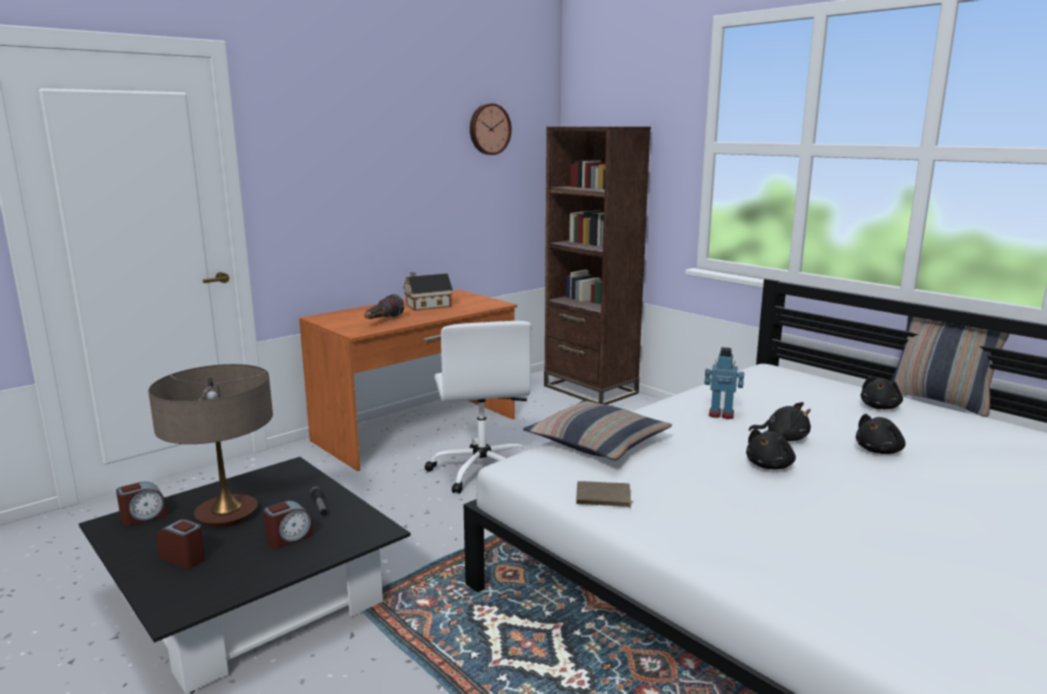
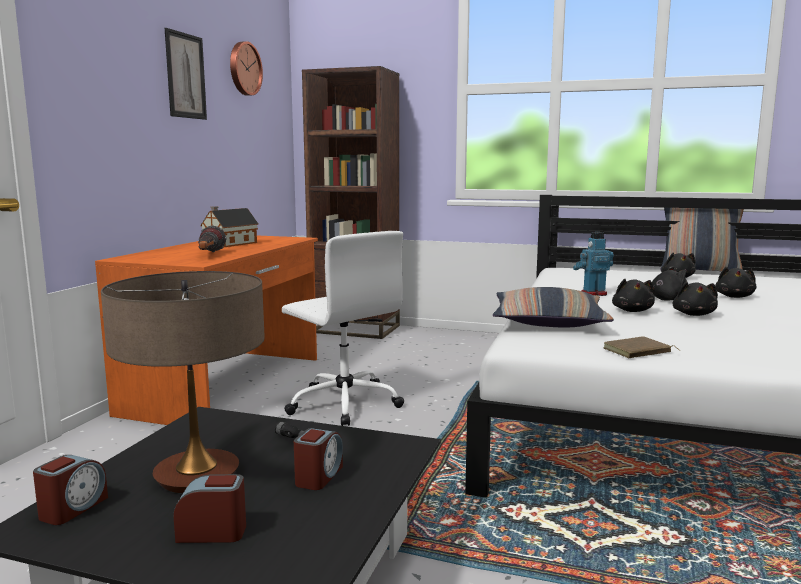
camera: 30 degrees left, 5 degrees down
(411, 149) = (185, 76): none -> picture
(712, 446) = (632, 311): none -> black plush toy

